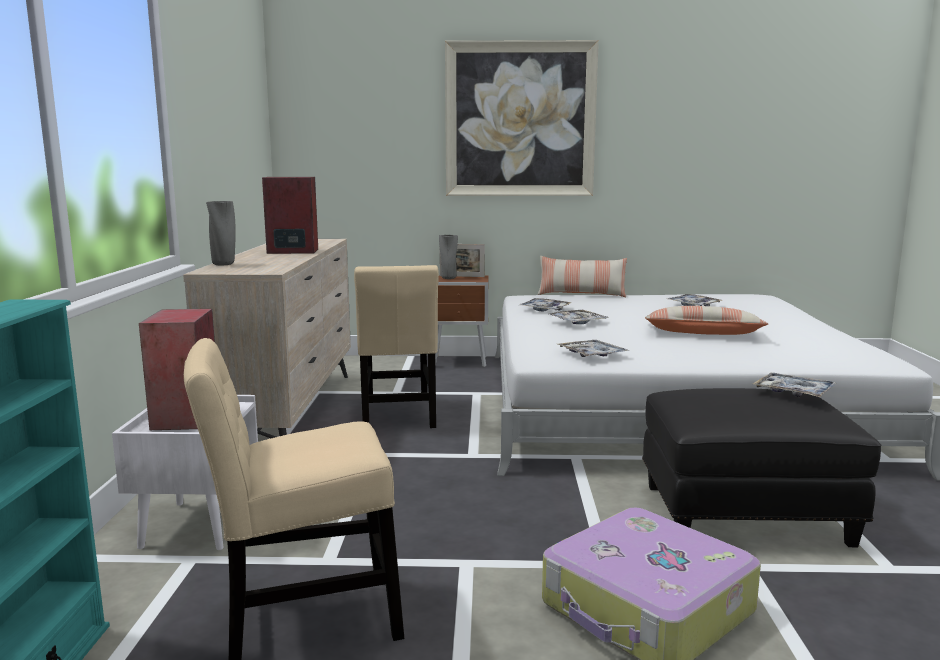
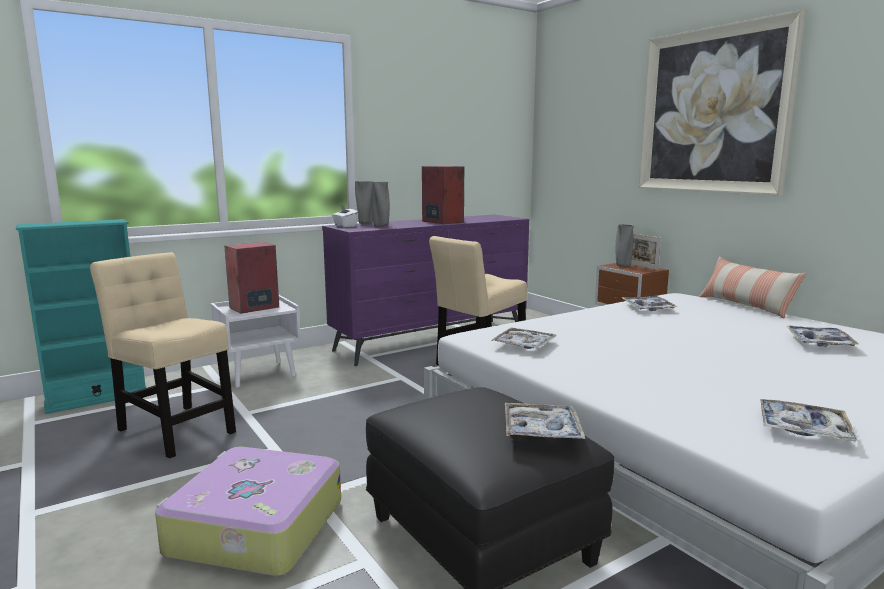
camera: 55 degrees right, 0 degrees up
(220, 270) = (345, 226): none -> white tissue box
(264, 264) = (381, 226): none -> grey vase
(290, 413) = (432, 341): beige dresser -> purple dresser
(577, 322) = (622, 322): tray -> tray (803, 429)
(702, 334) = (699, 364): pillow -> none

